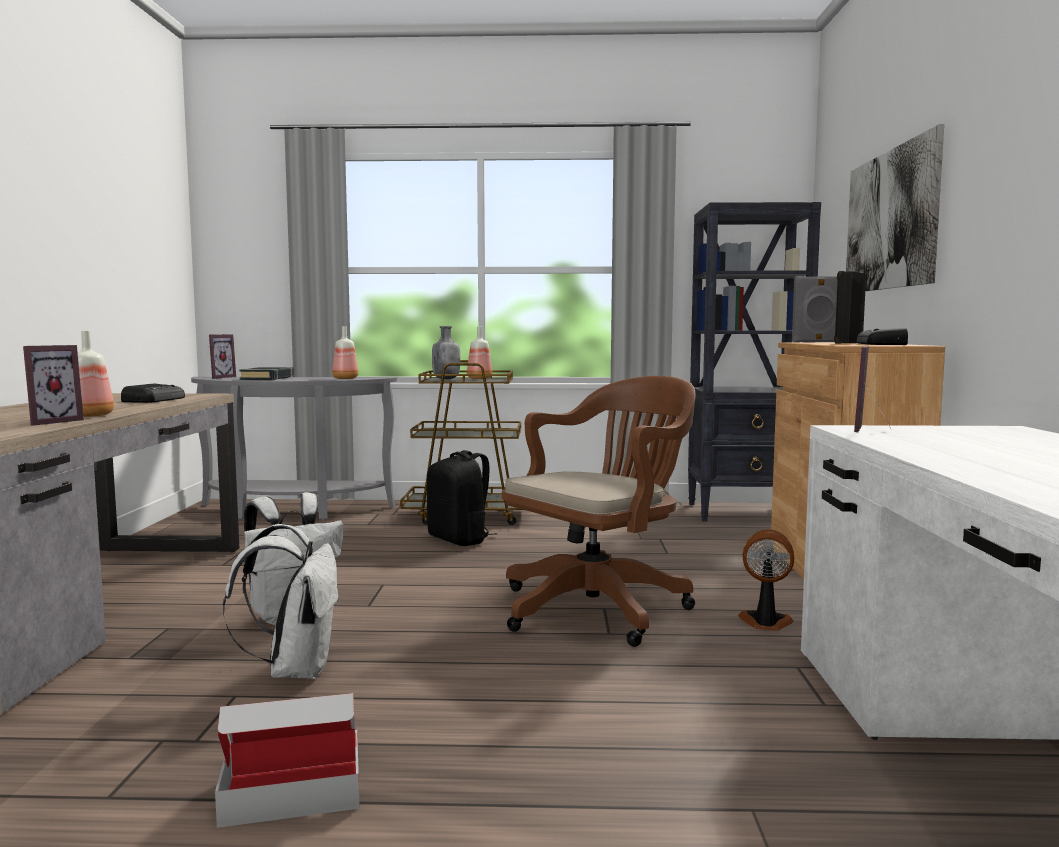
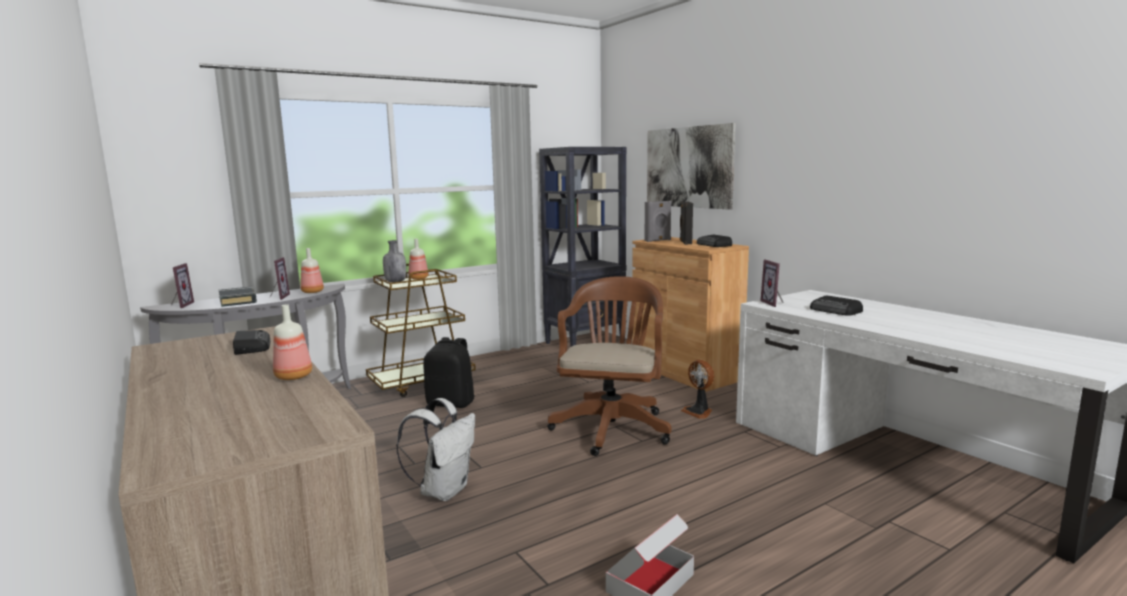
camera: 35 degrees left, 5 degrees up
(49, 422) = (296, 391): picture frame -> picture frame (278, 297)
(296, 669) = (519, 522): white backpack -> none
(765, 623) = (698, 412): fan -> fan turned 105 degrees counterclockwise
(963, 446) = (836, 311): none -> radio

